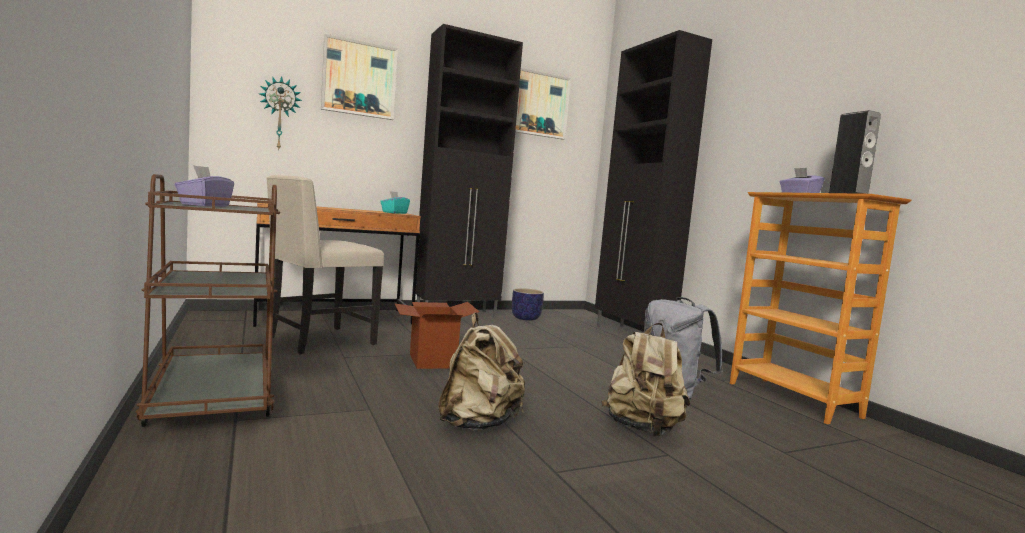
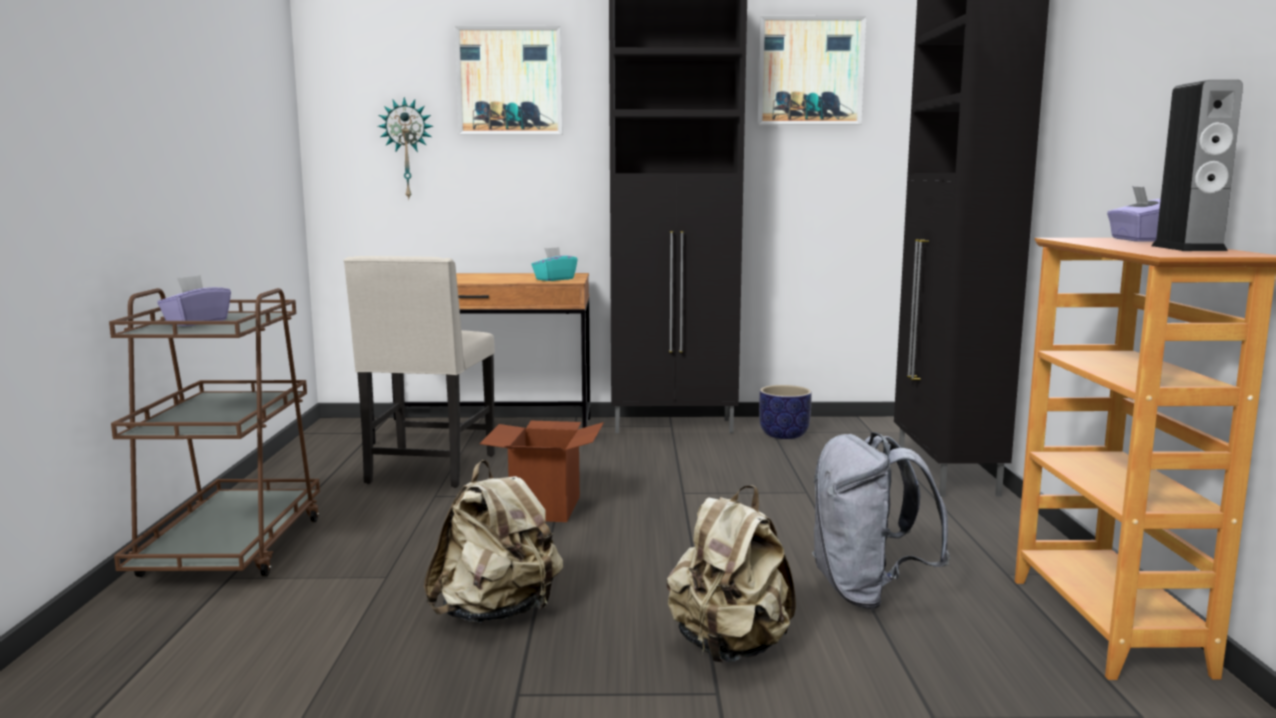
camera: 25 degrees right, 5 degrees up
(319, 341) = (429, 470): beige chair -> beige chair turned 60 degrees counterclockwise

